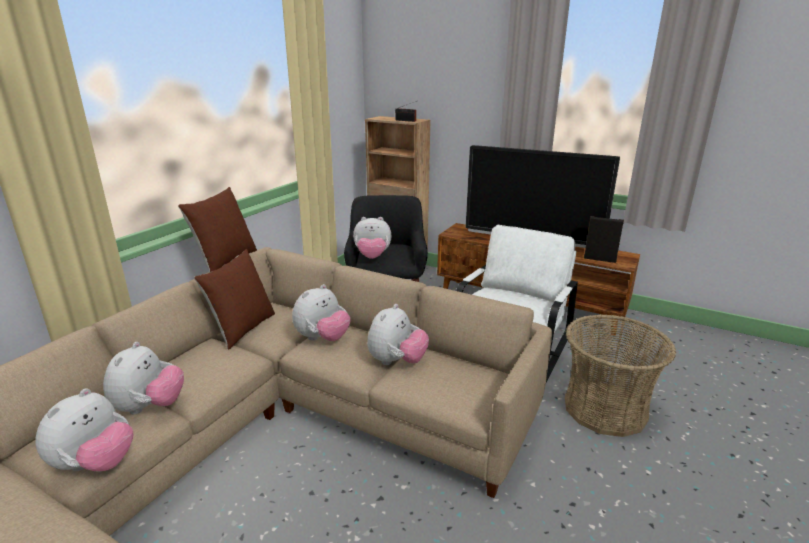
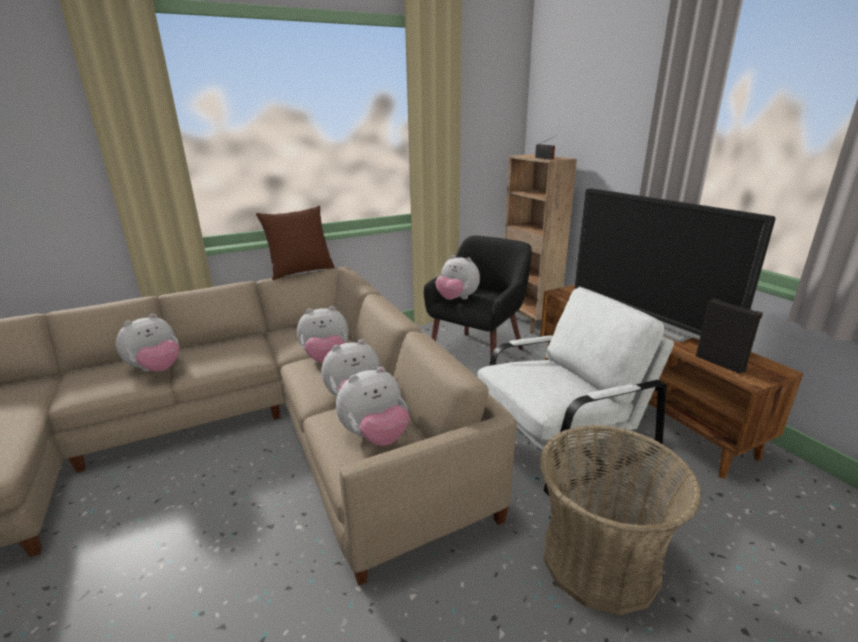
camera: 35 degrees right, 0 degrees up
(95, 464) = (82, 395): plush toy -> plush toy (375, 437)
(242, 328) = (284, 332): brown pillow -> none

